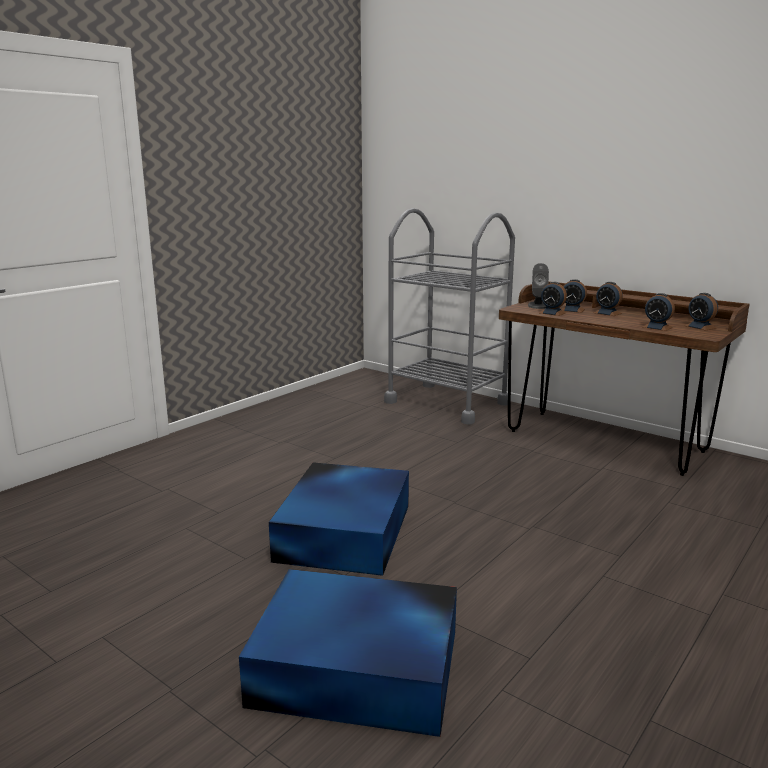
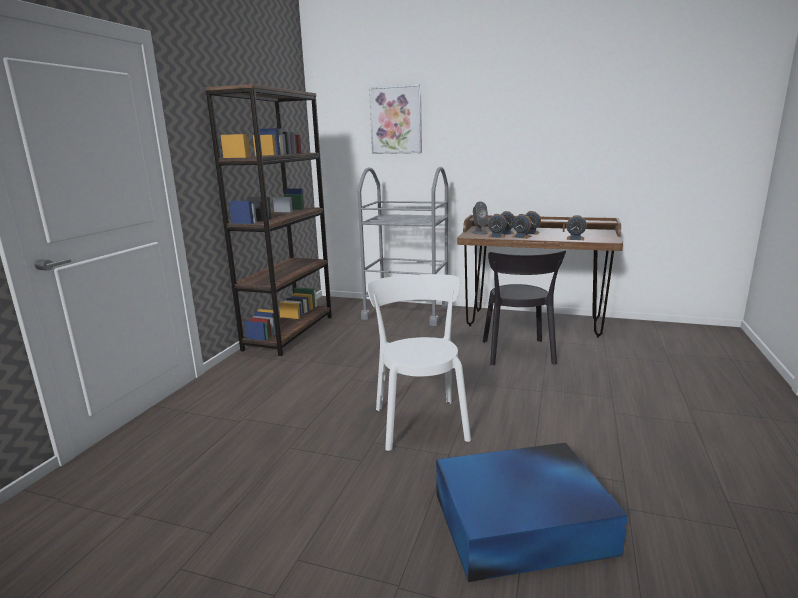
camera: 20 degrees left, 0 degrees up
(290, 405) = (289, 332): none -> brown bookcase
(346, 531) = (420, 421): blue storage box -> white chair
(460, 148) = (396, 120): none -> picture
(543, 477) = (518, 354): none -> black chair
(700, 327) = (598, 235): alarm clock -> alarm clock (521, 236)

